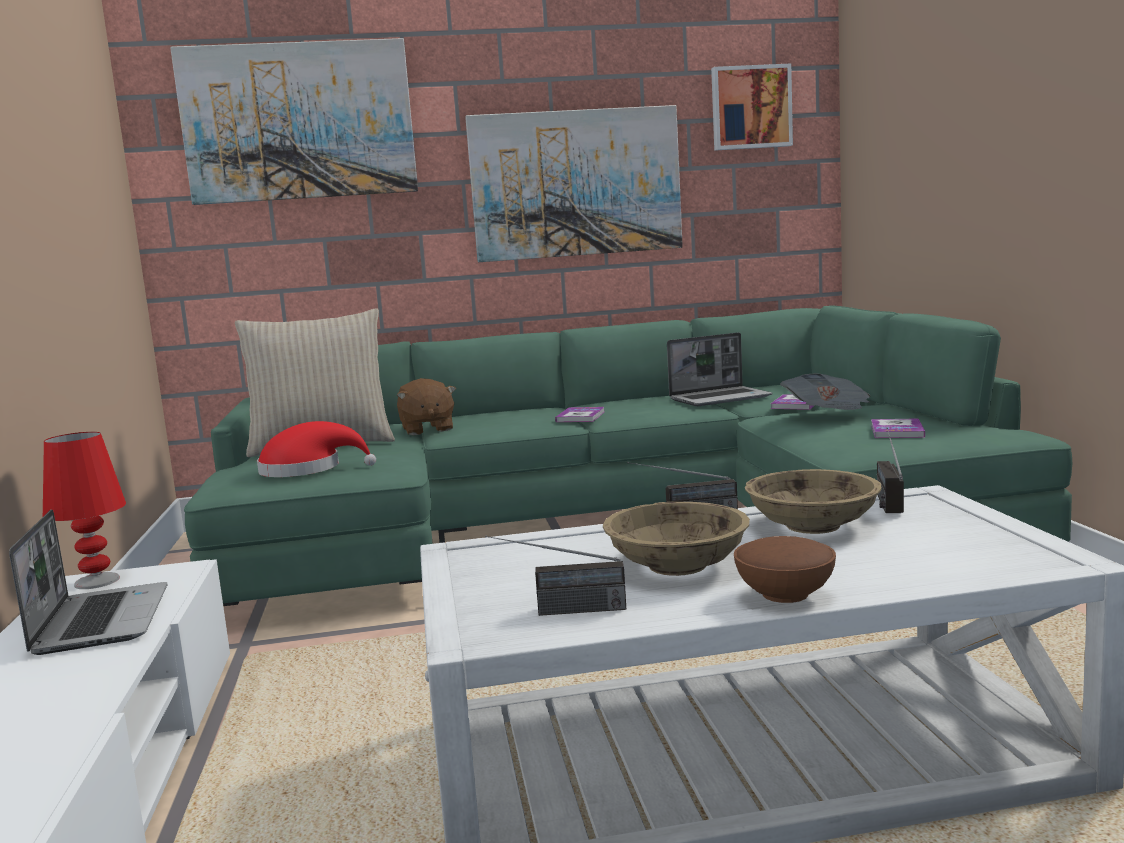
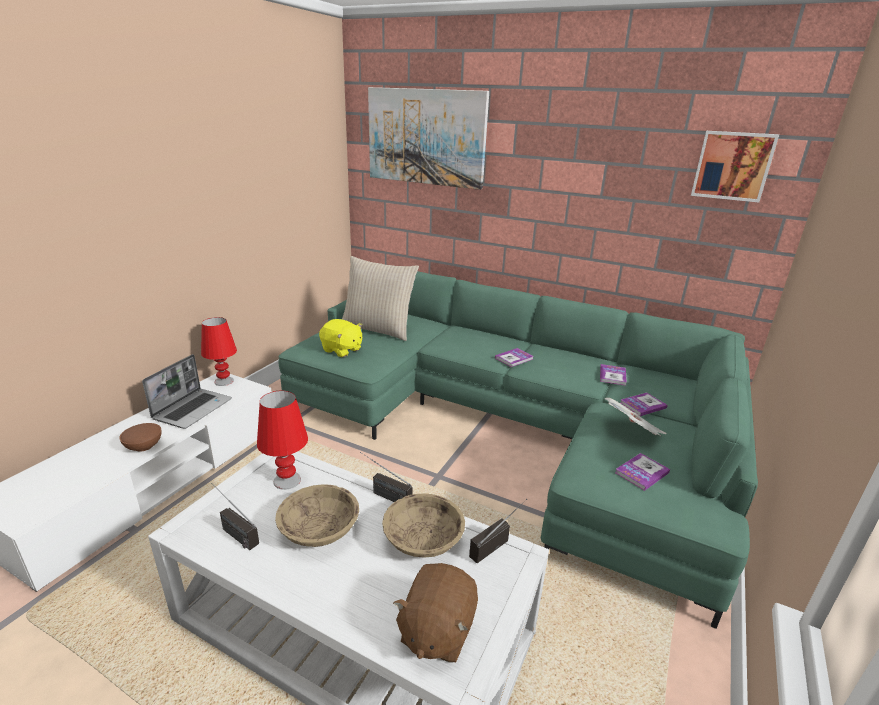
camera: 35 degrees right, 15 degrees up
(307, 470) = (342, 350): red hat -> yellow plush toy
(426, 429) = (437, 335): brown plush toy -> brown plush toy (436, 630)
(525, 558) = (287, 480): none -> red table lamp
(576, 184) = (580, 201): picture -> none
(720, 398) = (612, 376): laptop -> book
(784, 594) = (306, 591): brown bowl -> brown bowl (143, 446)

